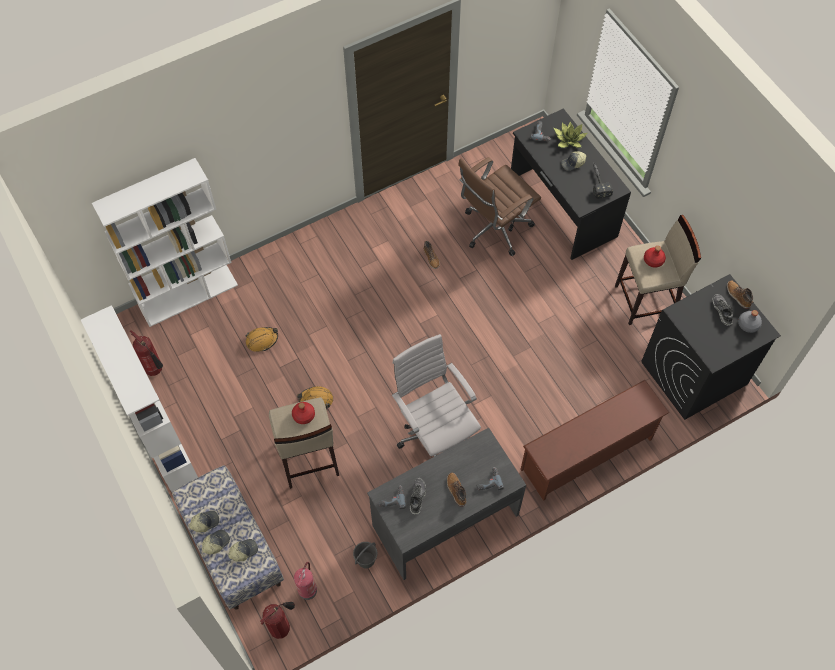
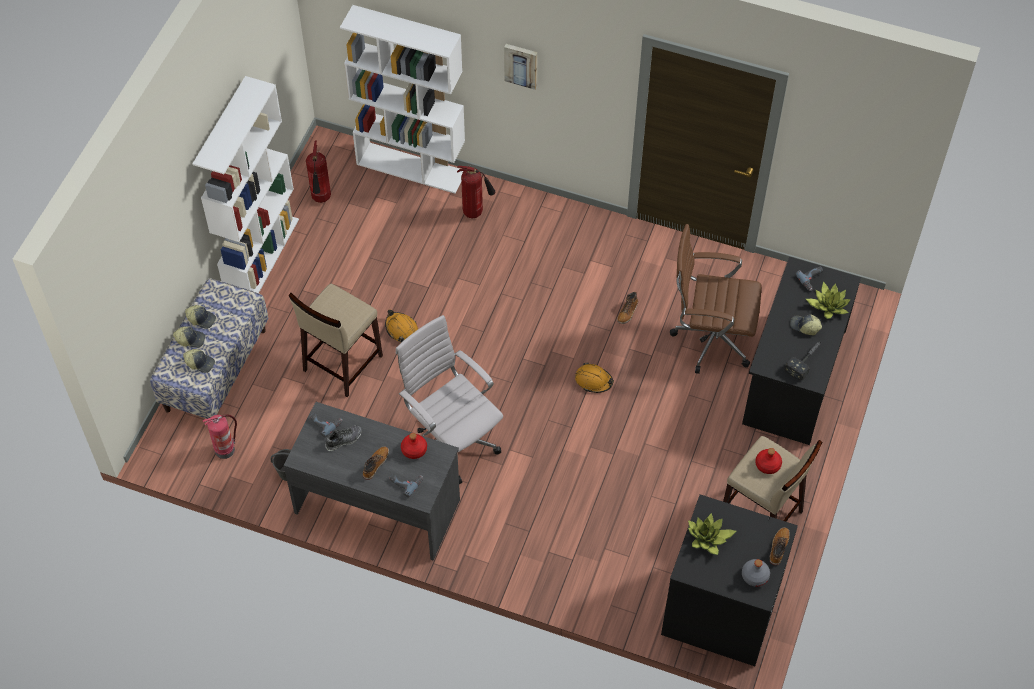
camera: 50 degrees right, 5 degrees down
(250, 146) = (521, 65): none -> picture
(262, 340) = (420, 249): orange hard hat -> orange hard hat (593, 380)
(281, 627) = (178, 454): fire extinguisher -> fire extinguisher (475, 212)
(303, 415) = (346, 309): red bottle -> red bottle (414, 450)
(434, 434) = (452, 440): white office chair -> white office chair turned 60 degrees counterclockwise
(587, 455) = (545, 576): brown shoe rack -> none
(700, 329) = (708, 538): none -> potted plant
(721, 311) = (747, 544): shoe -> none

